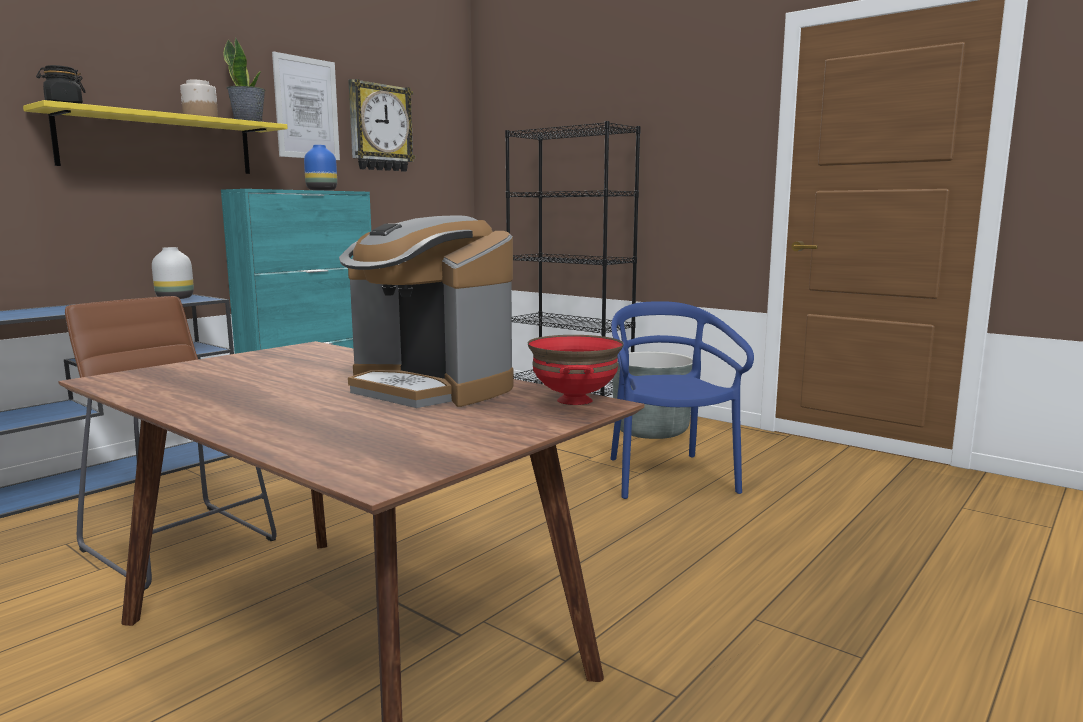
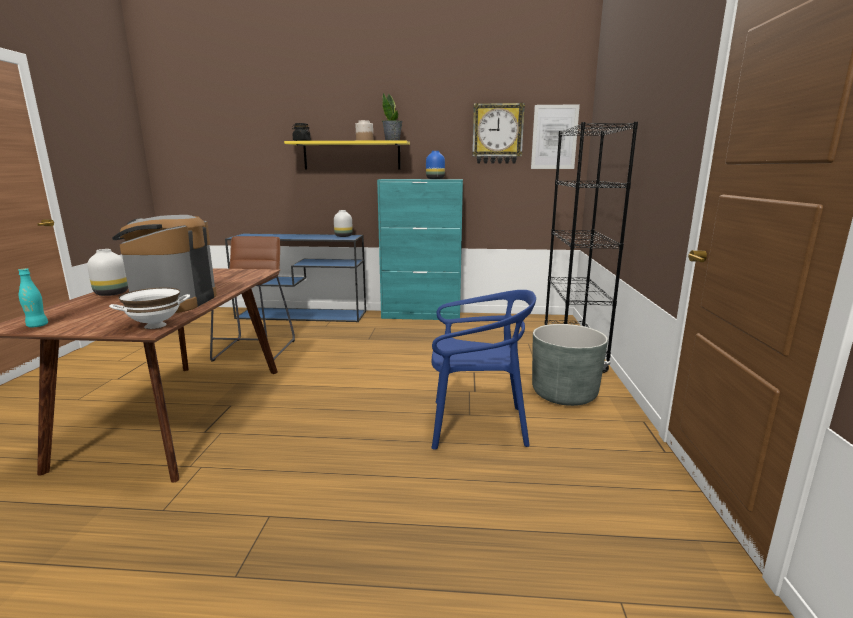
camera: 55 degrees right, 5 degrees up
(241, 415) = (111, 294): none -> white vase
(306, 108) = (441, 127): picture -> picture (554, 137)
(428, 457) = (37, 326): none -> turquoise bottle
(573, 400) = (155, 325): red bowl -> white bowl
(667, 476) = (476, 425): blue chair -> blue chair turned 45 degrees clockwise

